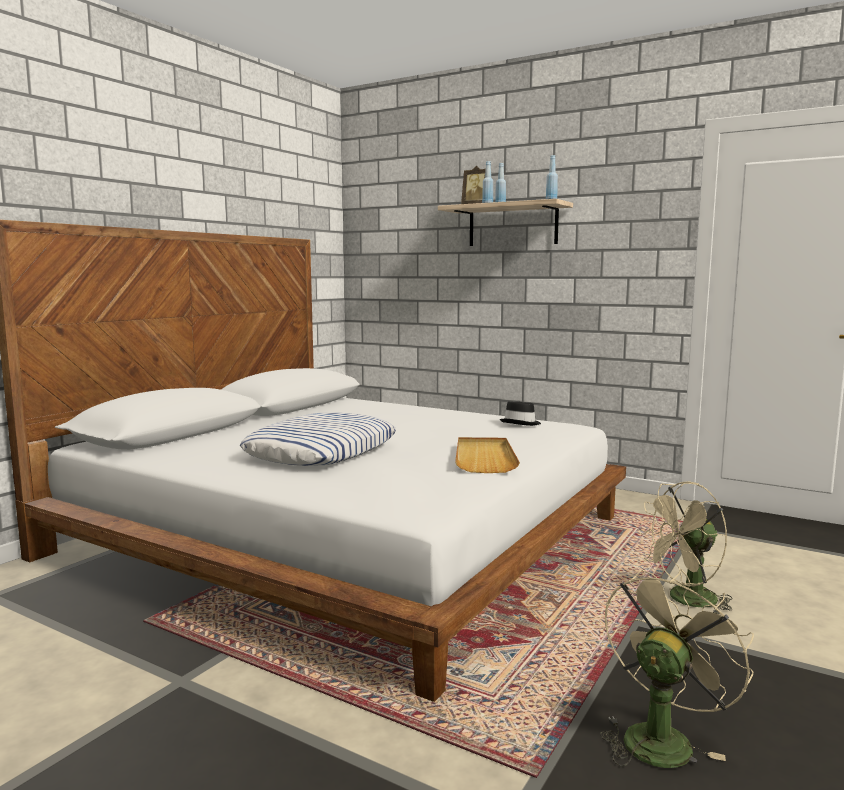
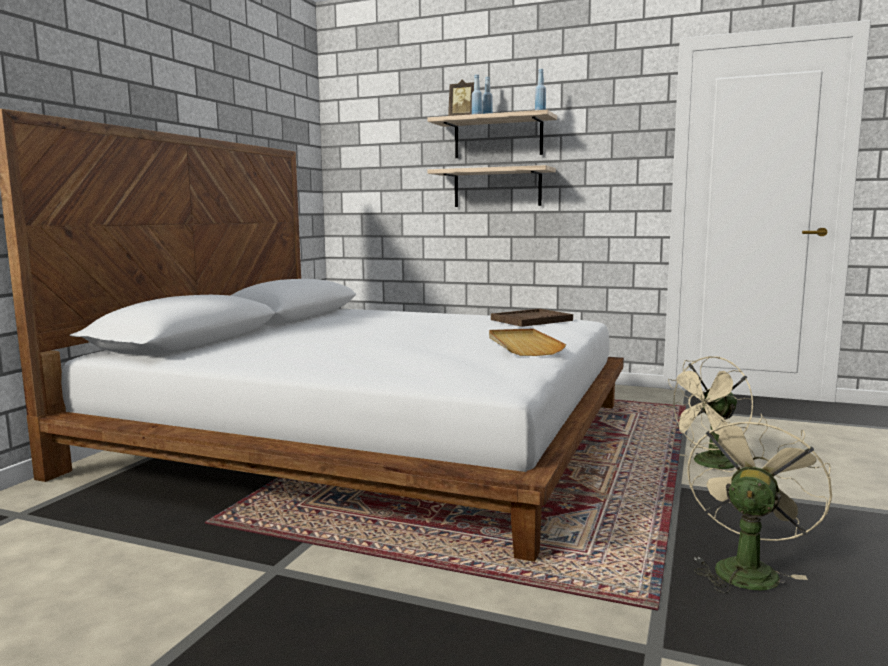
camera: 10 degrees left, 0 degrees up
(321, 451) = (361, 347): pillow -> none
(511, 277) = (497, 188): none -> shelf
(521, 423) = (531, 320): black hat -> brown tray

